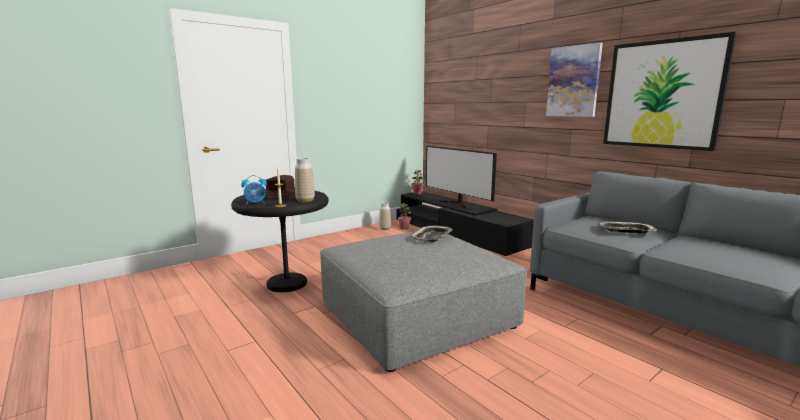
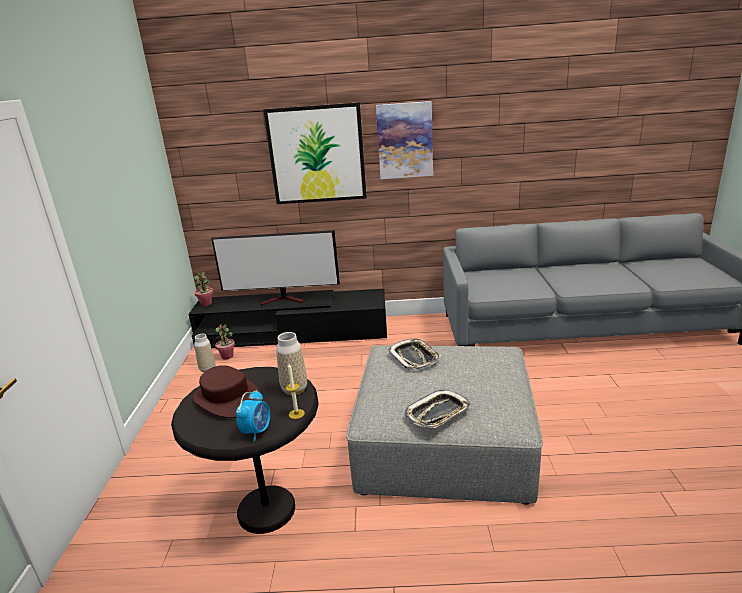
camera: 50 degrees left, 10 degrees up
(625, 231) = (520, 279): tray -> tray (437, 413)
(662, 94) = (493, 150): picture -> picture (317, 154)

